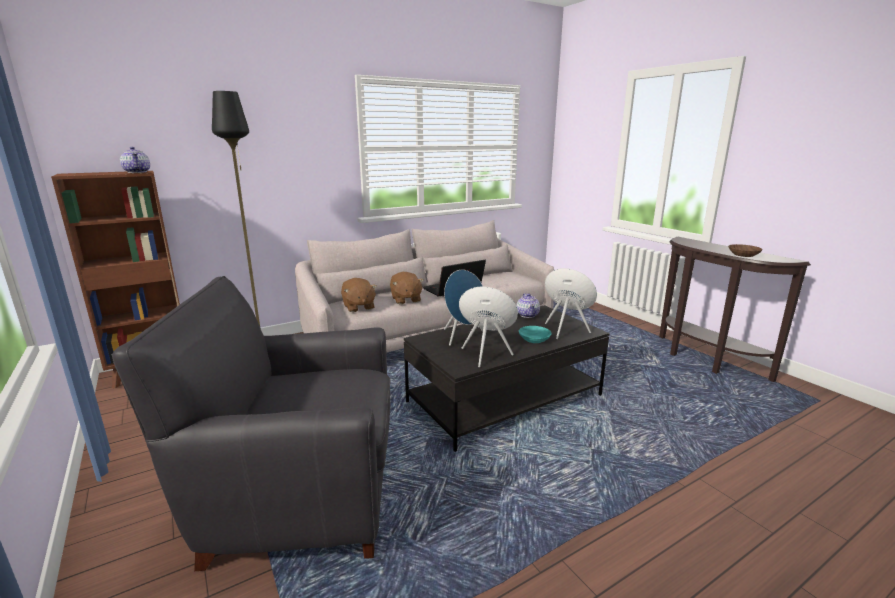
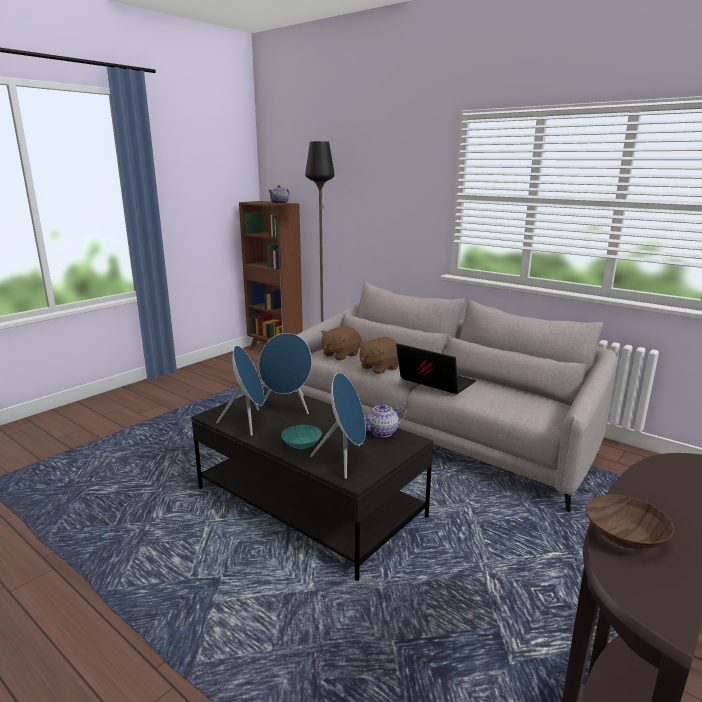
camera: 70 degrees right, 0 degrees up
(300, 495) = (139, 439): black armchair -> none

